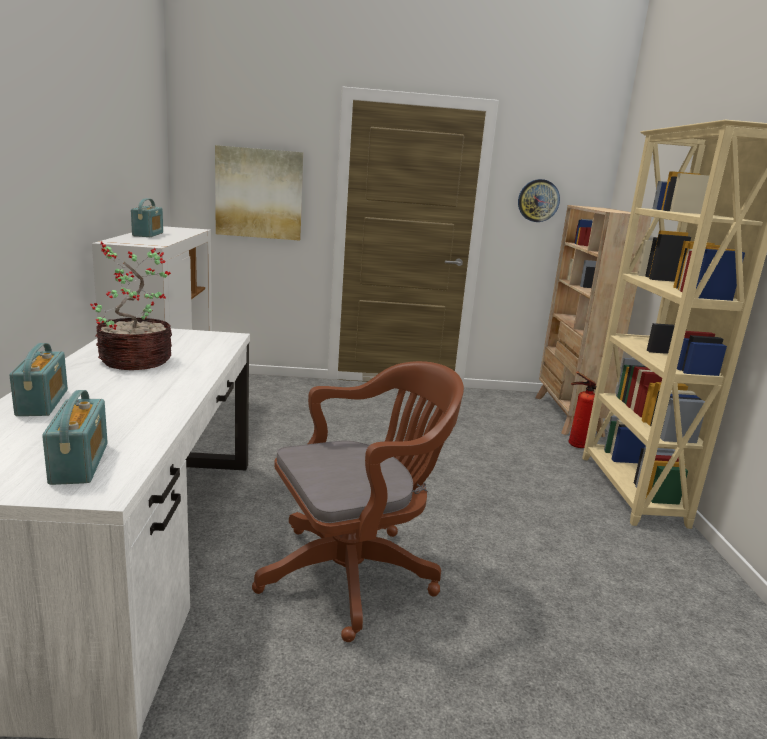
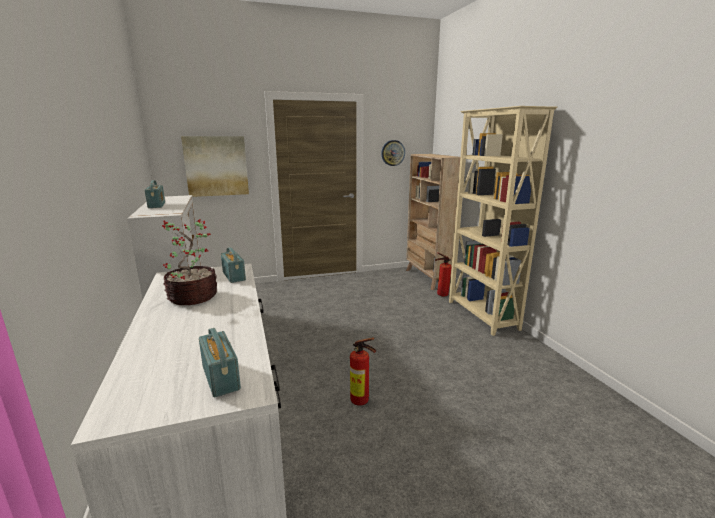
camera: 15 degrees left, 0 degrees up
(43, 402) = (155, 340): radio -> radio (234, 276)
(356, 573) = (362, 402): brown office chair -> fire extinguisher

